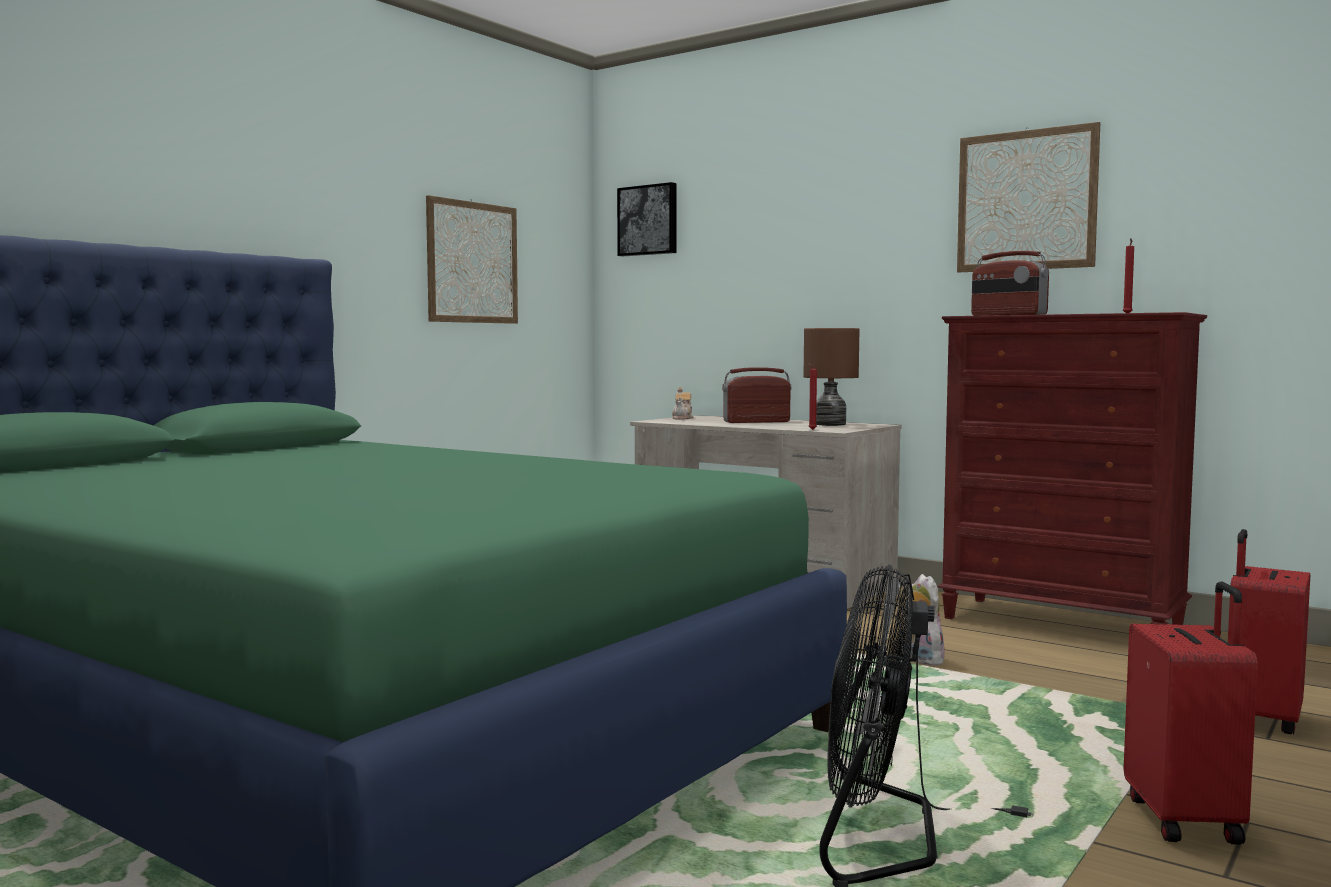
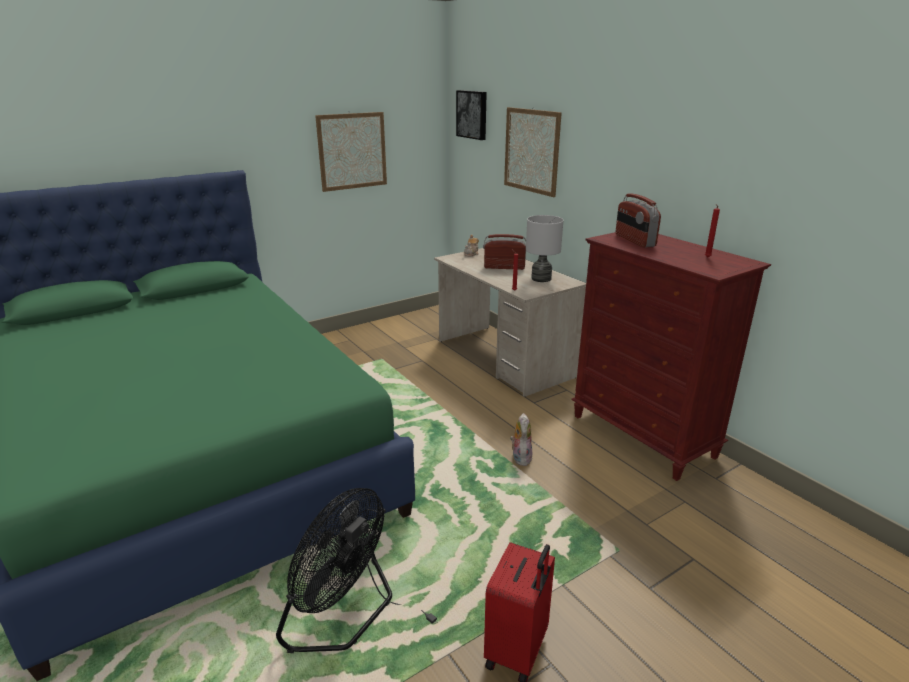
camera: 20 degrees right, 20 degrees up
(830, 424) = (541, 279): brown table lamp -> grey table lamp
(1026, 199) = (675, 147): picture -> picture (531, 150)
(1260, 719) = (666, 567): red suitcase -> none

